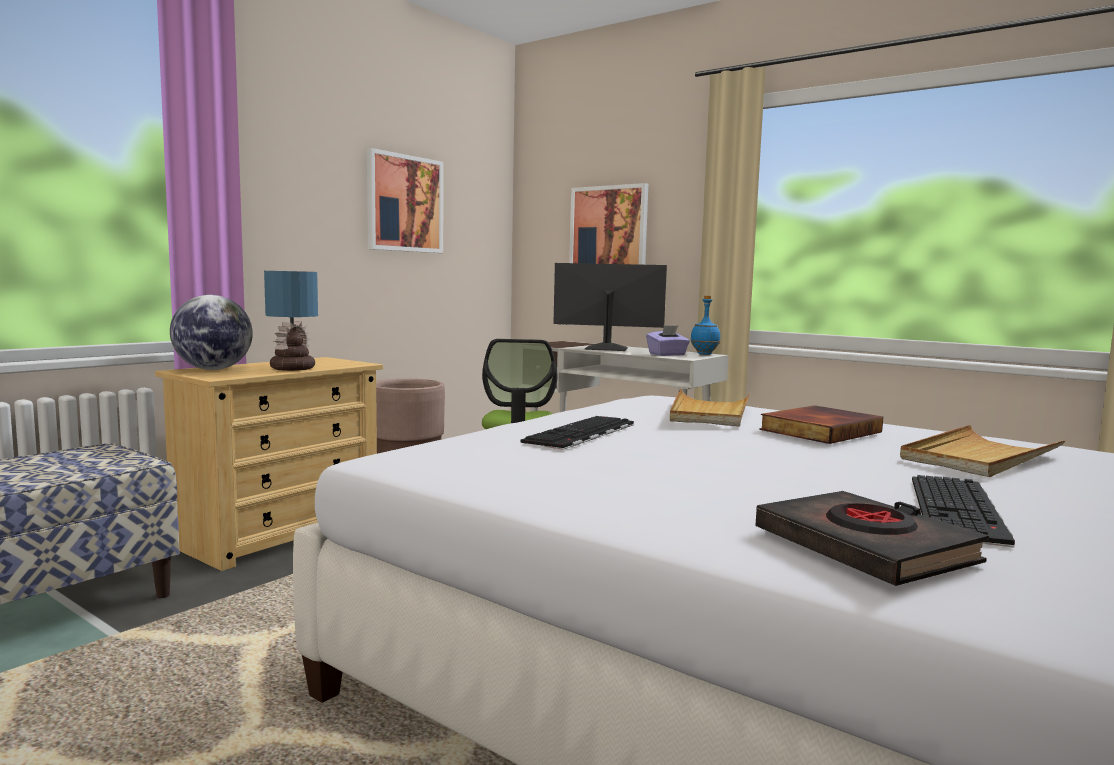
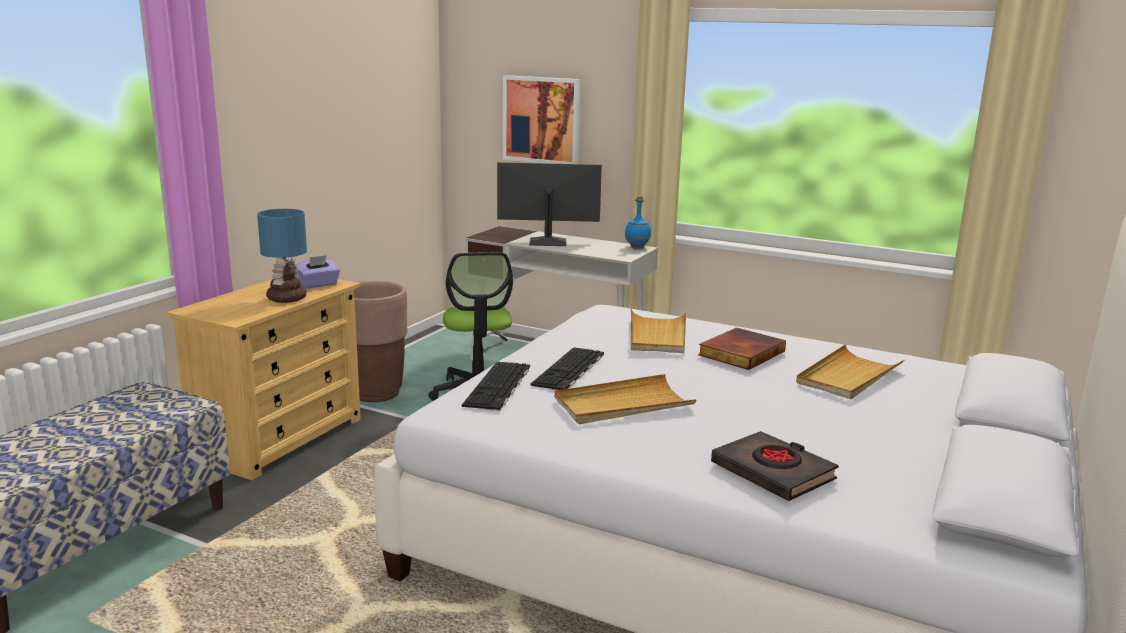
camera: 10 degrees left, 10 degrees up
(213, 369) = (217, 306): globe -> none
(404, 203) = (346, 105): picture -> none
(638, 464) = (622, 404): none -> beige tray
(667, 354) = (605, 251): purple tissue box -> purple tissue box (318, 284)
(959, 510) = (828, 434): keyboard -> keyboard (499, 386)

